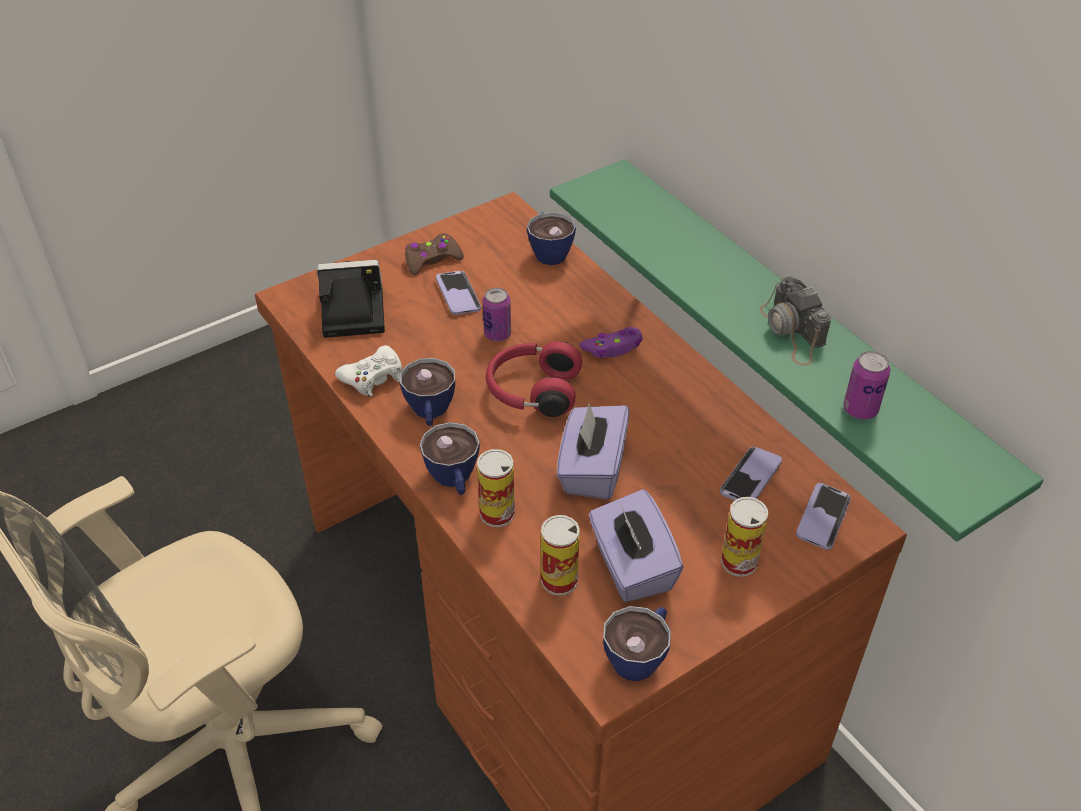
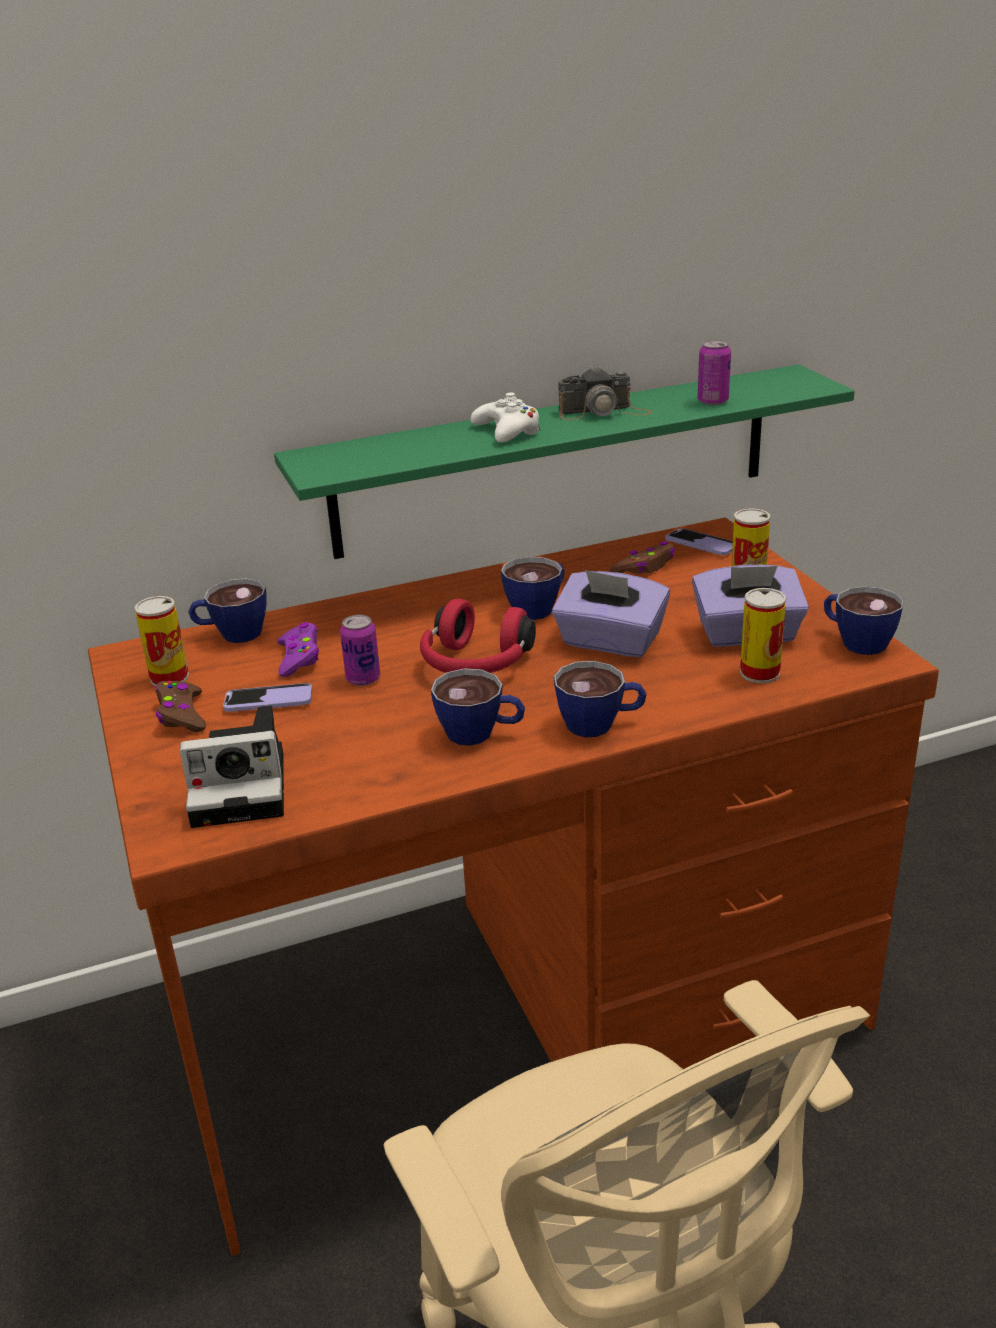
camera: 75 degrees left, 15 degrees down
(349, 312) = (244, 787): camera -> camera turned 105 degrees counterclockwise
(373, 377) = (393, 773): white game controller -> white game controller (507, 431)
(497, 513) = (659, 701): can -> can (169, 678)
(613, 348) = (429, 612): purple game controller -> purple game controller (299, 657)
(643, 414) = (539, 607): none -> cup
(750, 477) = (645, 567): phone -> brown game controller

